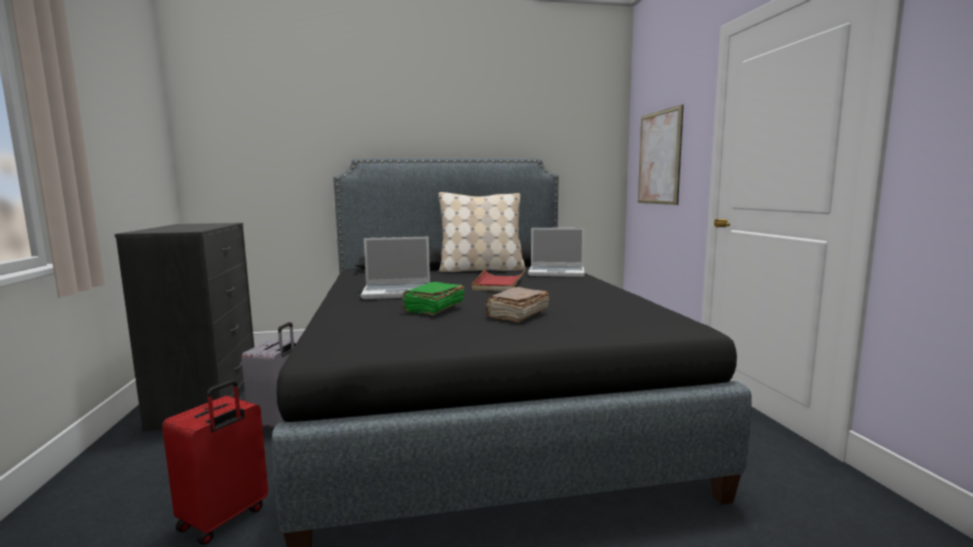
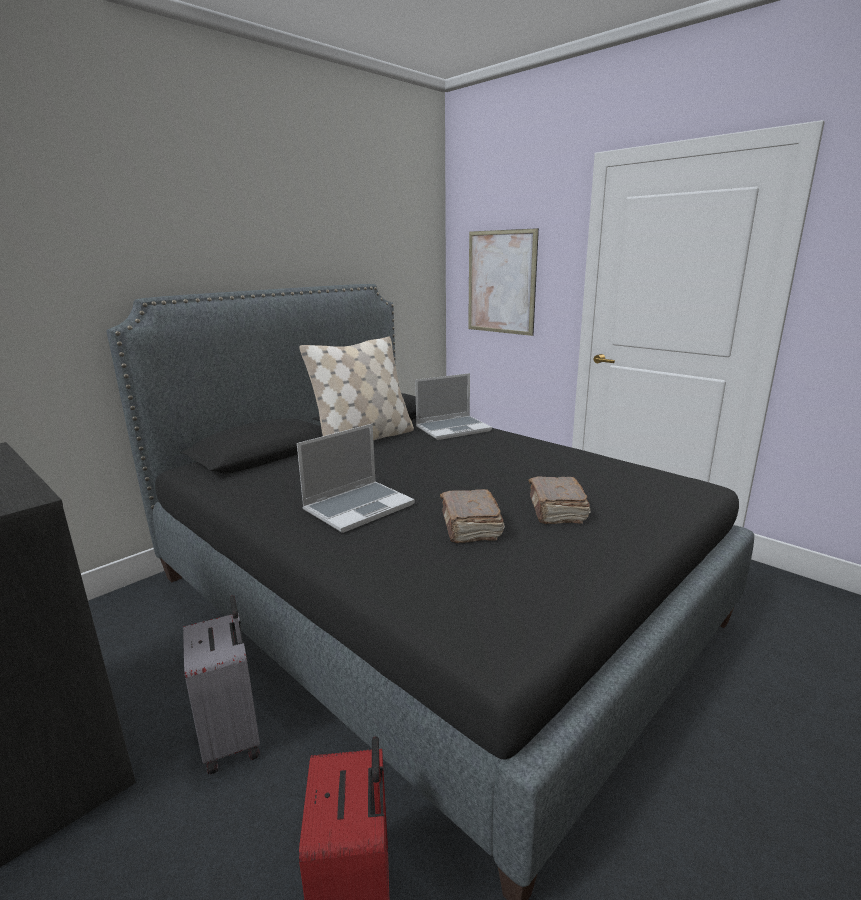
camera: 35 degrees left, 10 degrees up
(433, 308) = (470, 527): green book -> brown book
(498, 283) = (436, 461): red tray -> none

